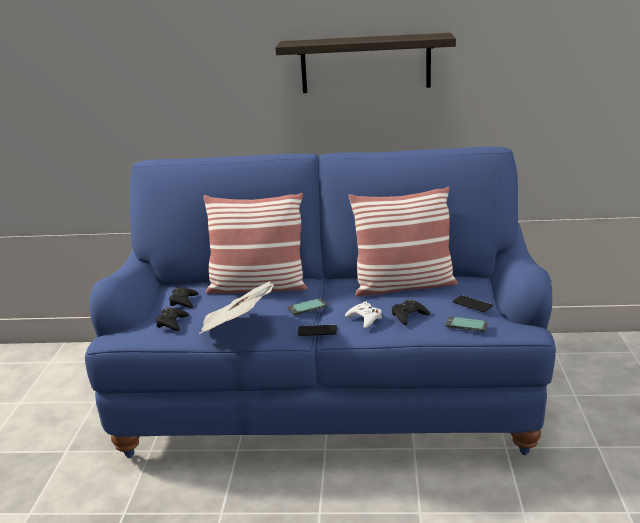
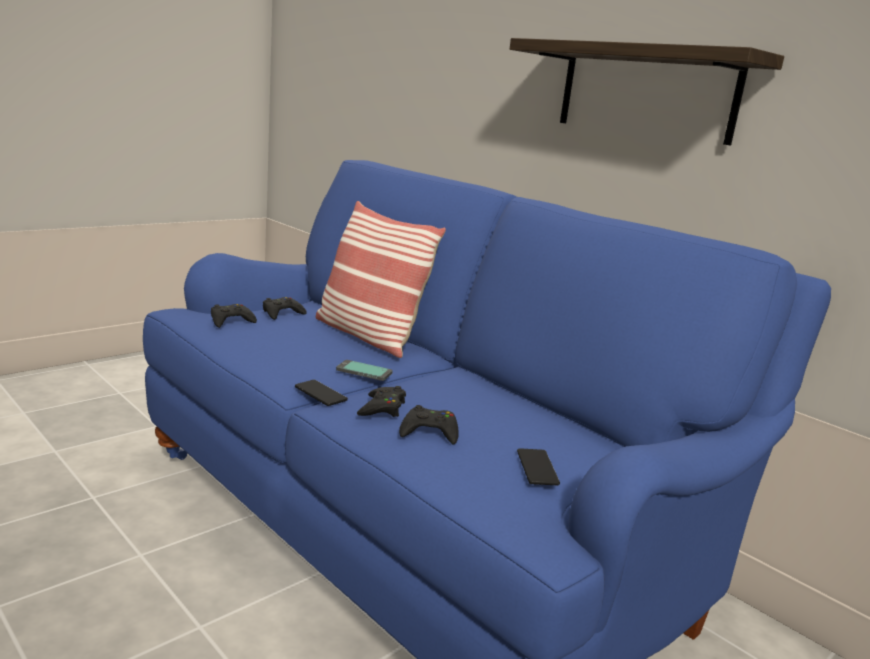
camera: 40 degrees right, 5 degrees down
(236, 326) = (262, 348): newspaper -> none
(365, 318) = (382, 408): white game controller -> black game controller
(404, 286) = (507, 407): pillow -> none
(466, 325) = (471, 481): phone -> none

